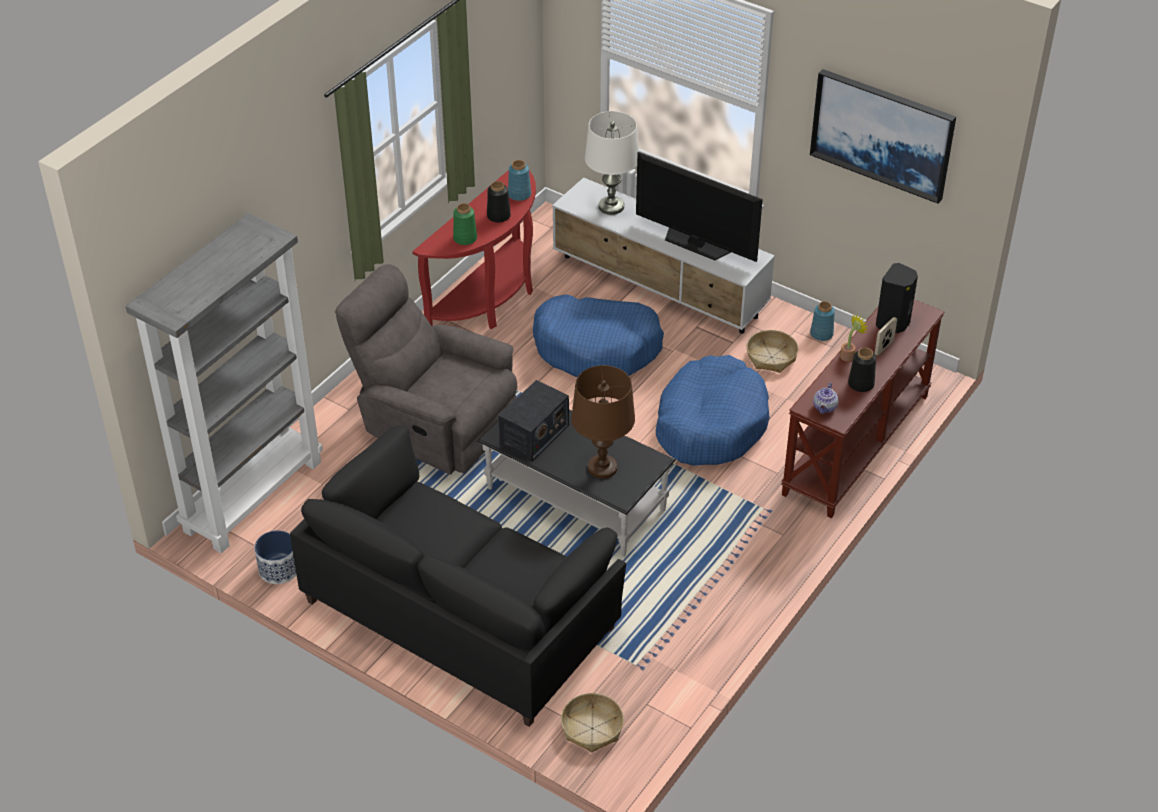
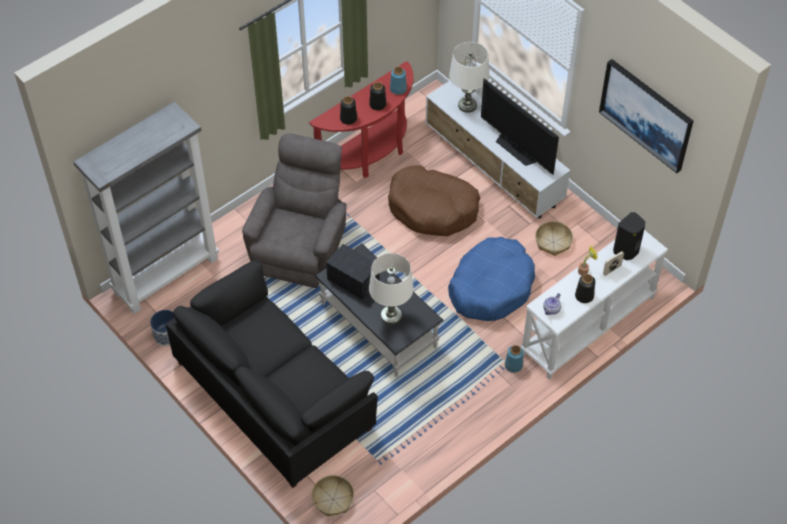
camera: 15 degrees right, 10 degrees up
(434, 425) = (301, 246): grey armchair -> grey armchair turned 60 degrees clockwise
(464, 238) = (348, 118): green vase -> black vase
(534, 435) = (353, 280): radio -> radio turned 105 degrees counterclockwise
(597, 348) = (432, 208): blue dog bed -> brown dog bed
(602, 467) = (391, 315): brown table lamp -> white table lamp
(821, 334) = (596, 230): blue vase -> blue vase (513, 365)
(857, 445) = (588, 326): brown console table -> white console table

